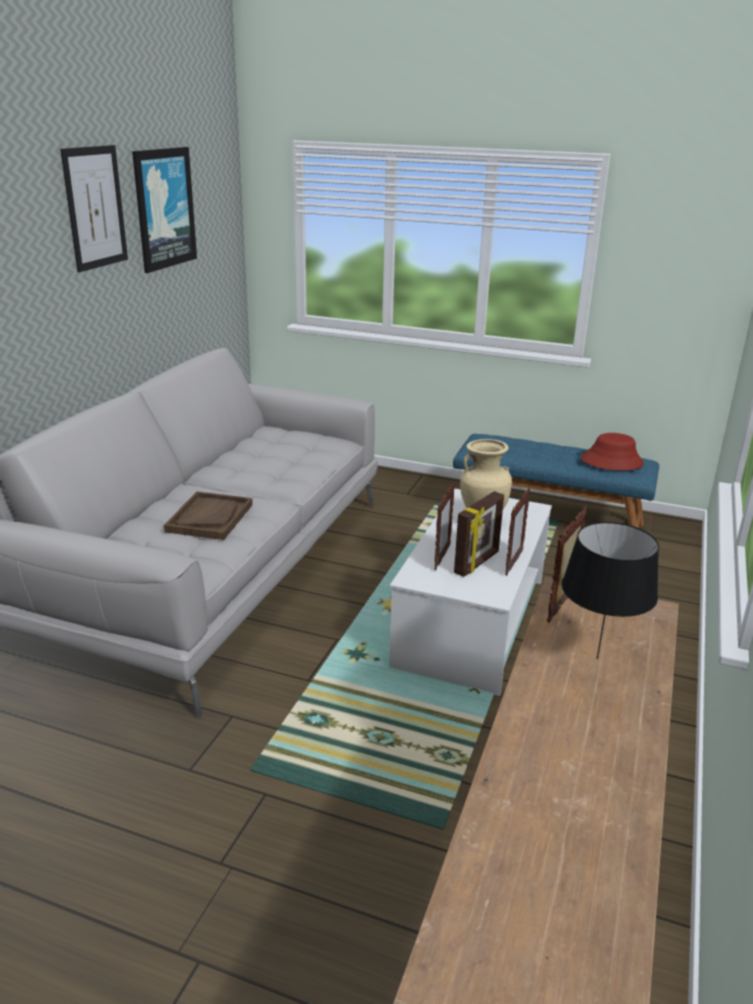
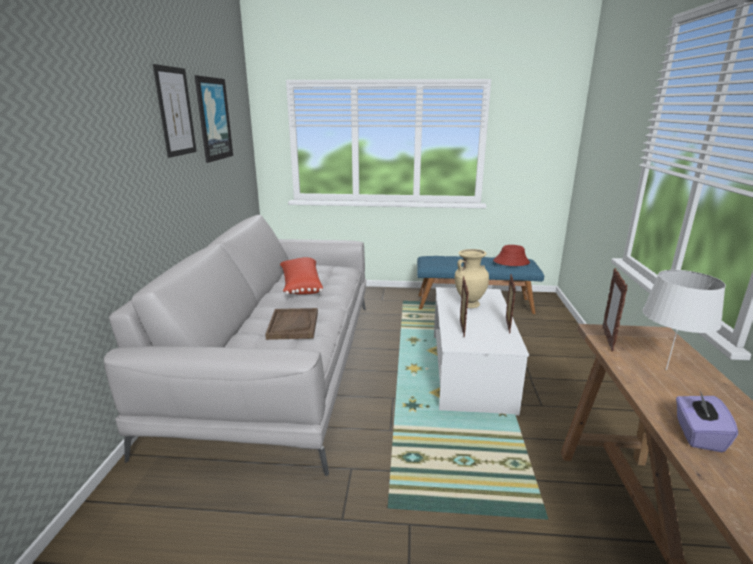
camera: 15 degrees left, 5 degrees down
(256, 461) = (300, 286): none -> red pillow
(477, 563) = (486, 328): picture frame -> none
(538, 740) = (697, 435): none -> purple tissue box
(597, 659) = (667, 369): black table lamp -> white table lamp

